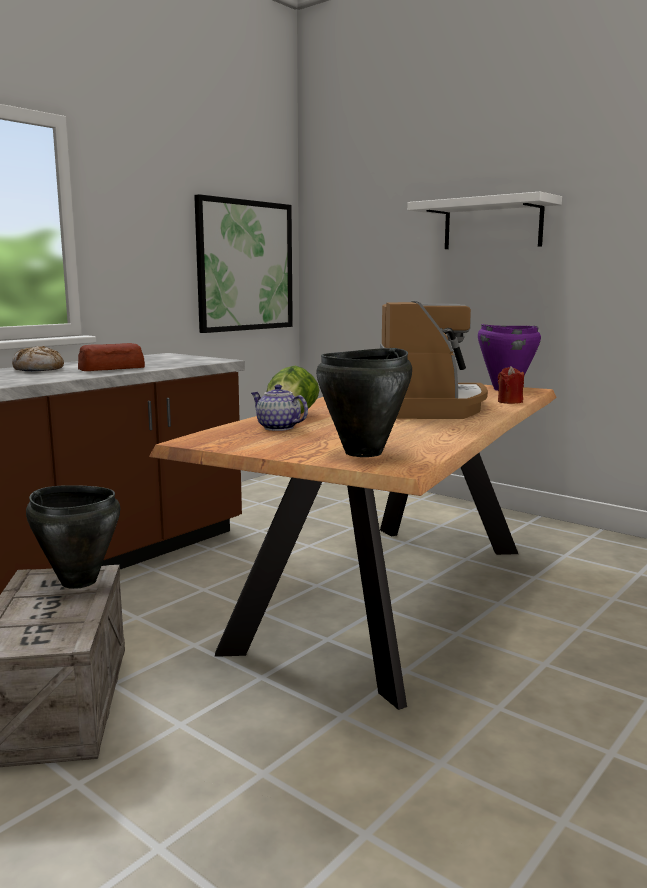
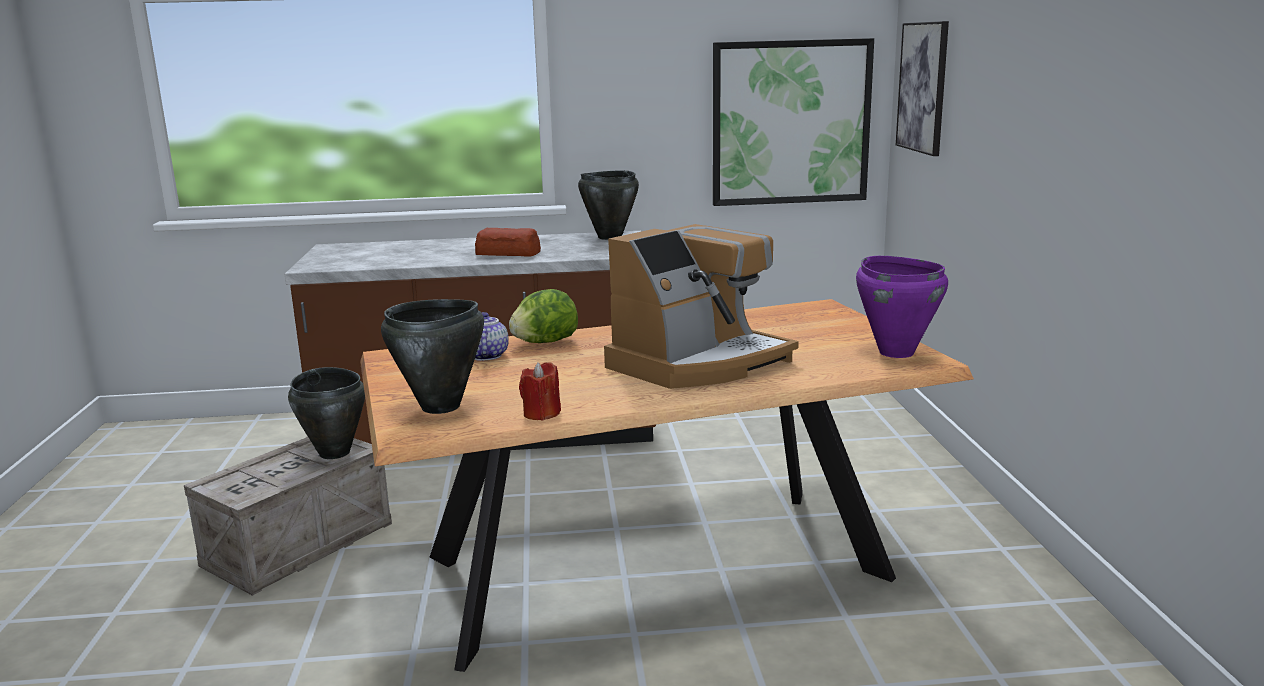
camera: 45 degrees right, 5 degrees up
(39, 369) = (459, 245): bread -> none
(160, 356) = (609, 237): none -> black cooking pot
(346, 238) = (923, 87): none -> picture
(492, 224) = (1035, 90): white shelf -> none
(510, 402) = (818, 375): red candle -> red candle (541, 414)

